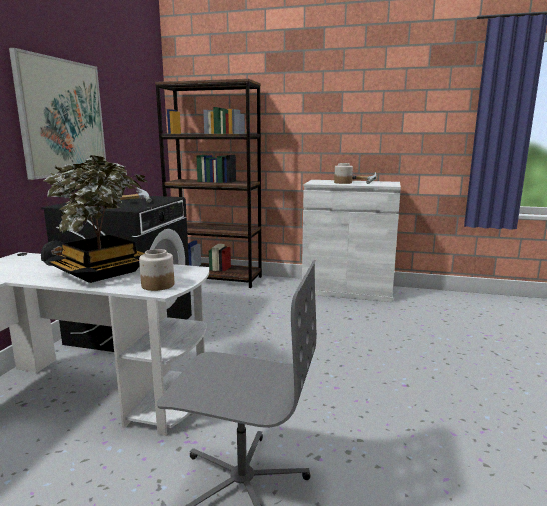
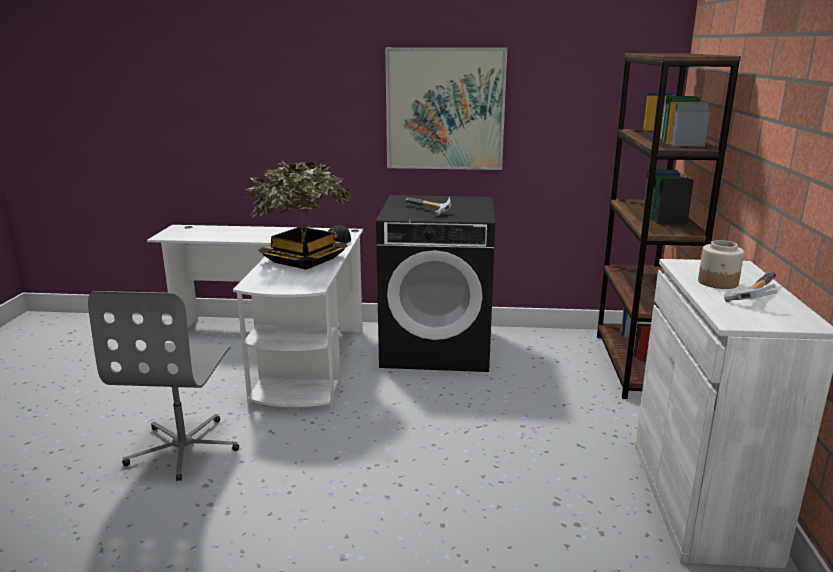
camera: 80 degrees right, 5 degrees up
(157, 285) = (265, 282): jar -> none

